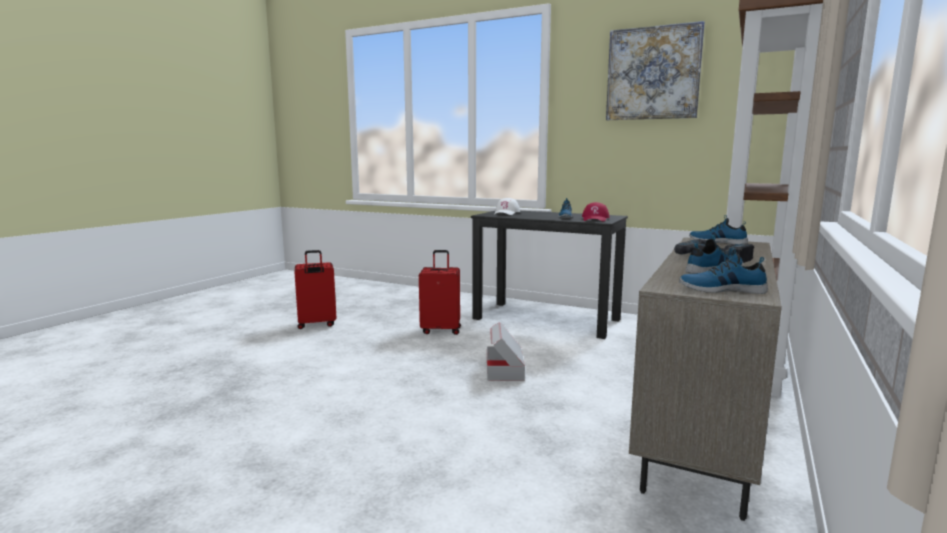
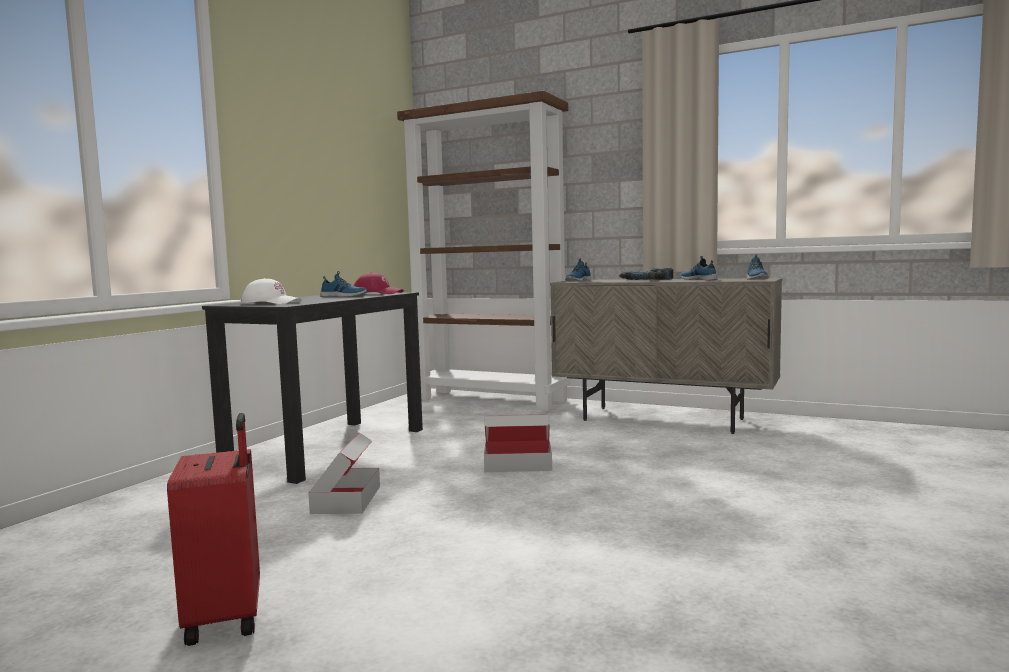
camera: 90 degrees left, 5 degrees down
(441, 330) = (346, 499): red suitcase -> cardboard box
(653, 73) = (322, 124): picture -> none

